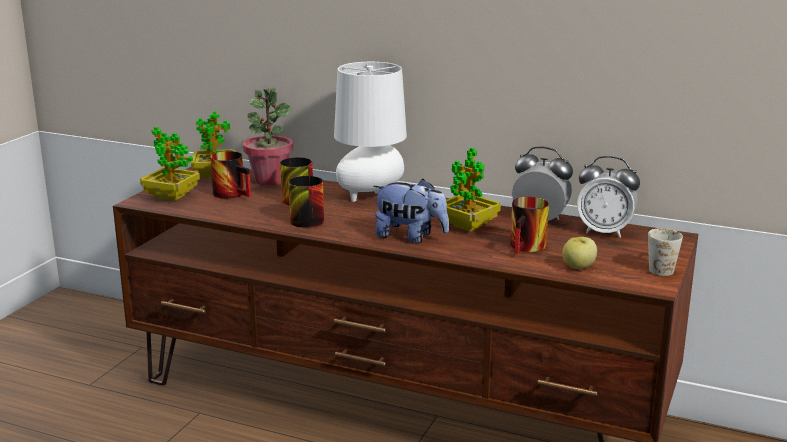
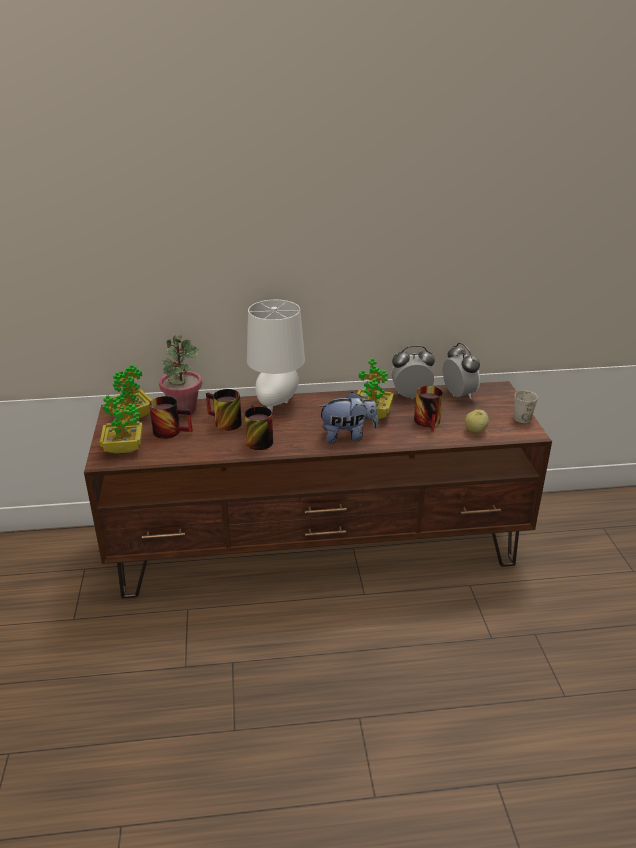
camera: 30 degrees left, 10 degrees up
(604, 232) = (458, 395): alarm clock -> alarm clock turned 105 degrees counterclockwise

